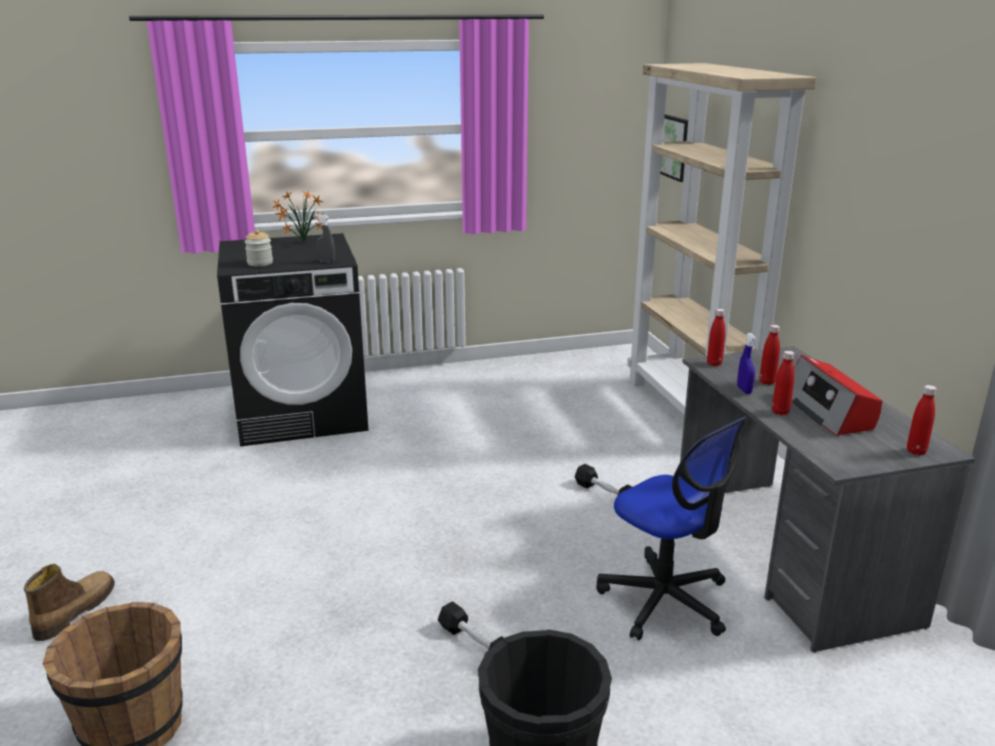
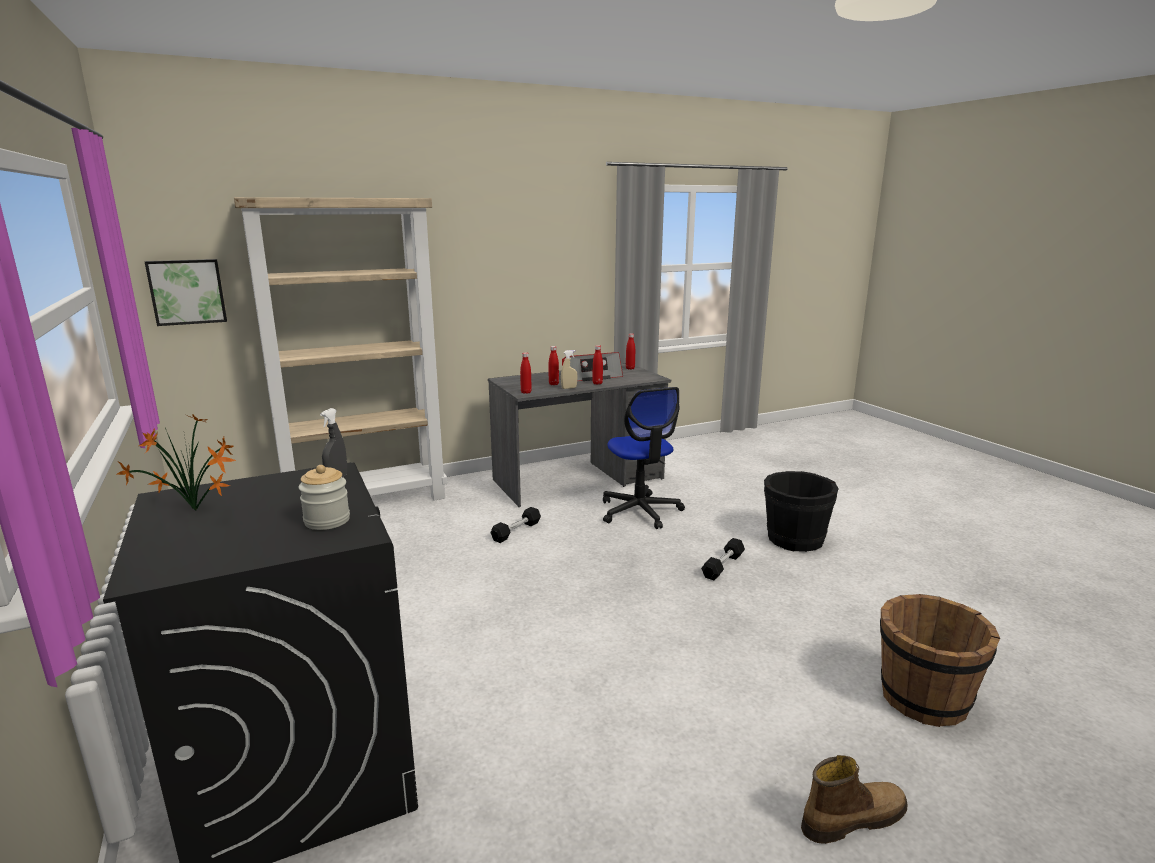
camera: 100 degrees left, 5 degrees down
(74, 611) = (852, 818): boot -> boot turned 150 degrees clockwise
(665, 600) = (640, 511): office chair -> office chair turned 120 degrees clockwise
(744, 390) = (569, 388): blue spray bottle -> beige spray bottle

